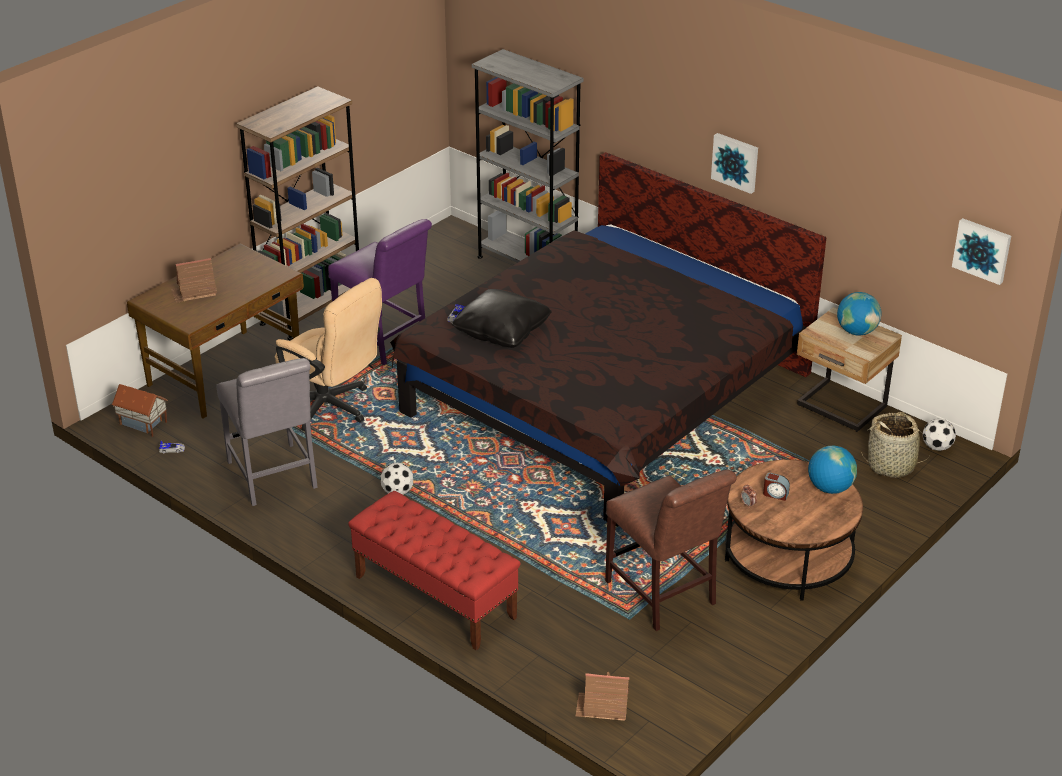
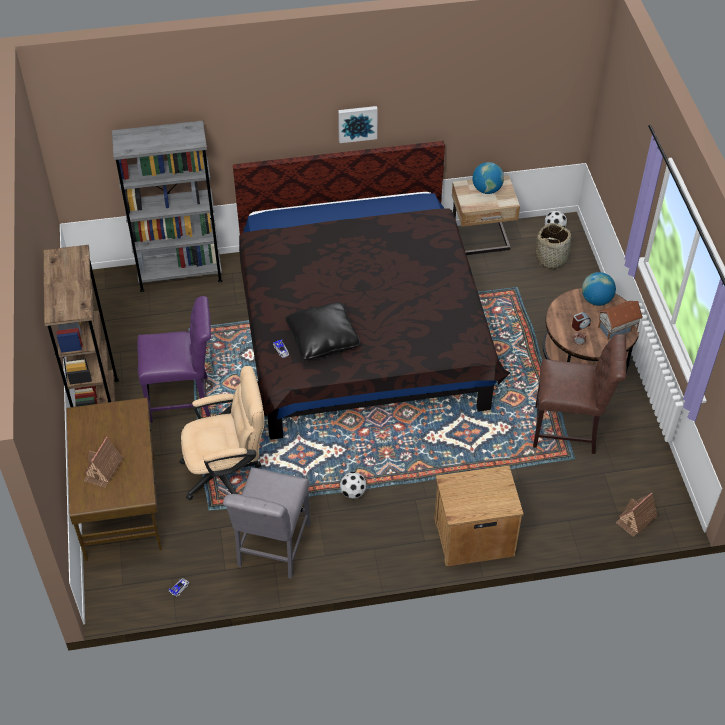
camera: 50 degrees left, 15 degrees up
(142, 424) = (130, 589): toy house -> toy house (618, 329)
(273, 478) = (271, 549): grey chair -> grey chair turned 90 degrees clockwise
(434, 597) = (472, 537): red bench -> brown nightstand
(982, 250) = (565, 98): picture -> none

